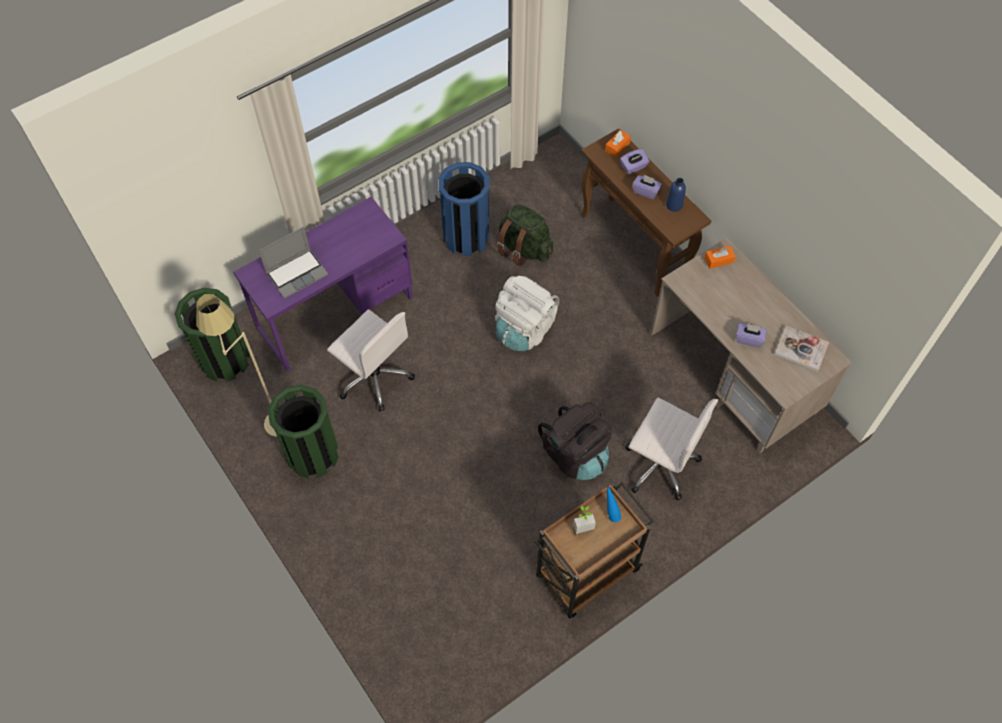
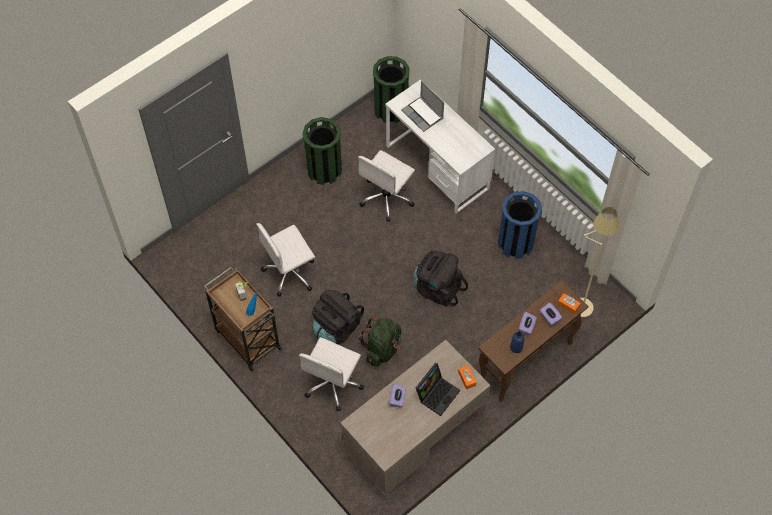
camera: 85 degrees right, 0 degrees up
(266, 419) = (348, 140): beige floor lamp -> beige floor lamp (584, 298)
(335, 312) = (437, 167): purple desk -> white desk
(482, 510) = (290, 273): none -> white office chair
(524, 249) = (510, 283): green backpack -> green backpack (382, 348)
(524, 329) = (437, 288): white backpack -> black backpack
(739, 294) = (437, 393): none -> laptop
(801, 349) = (391, 435): book -> none

